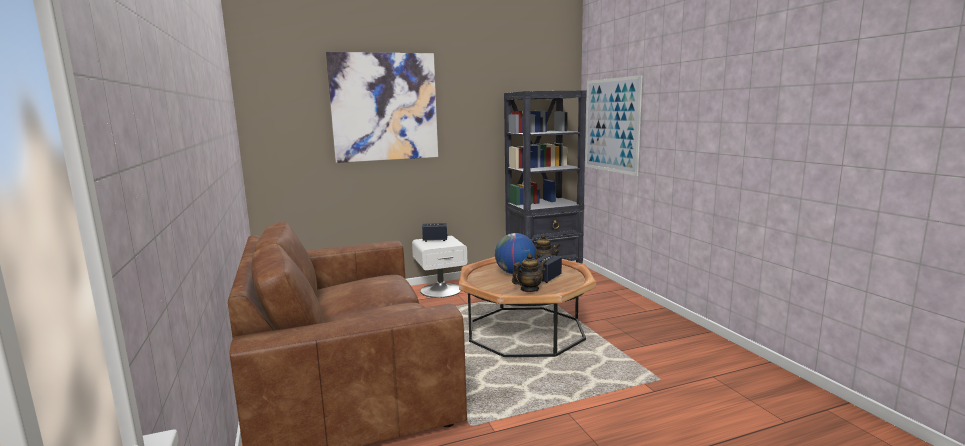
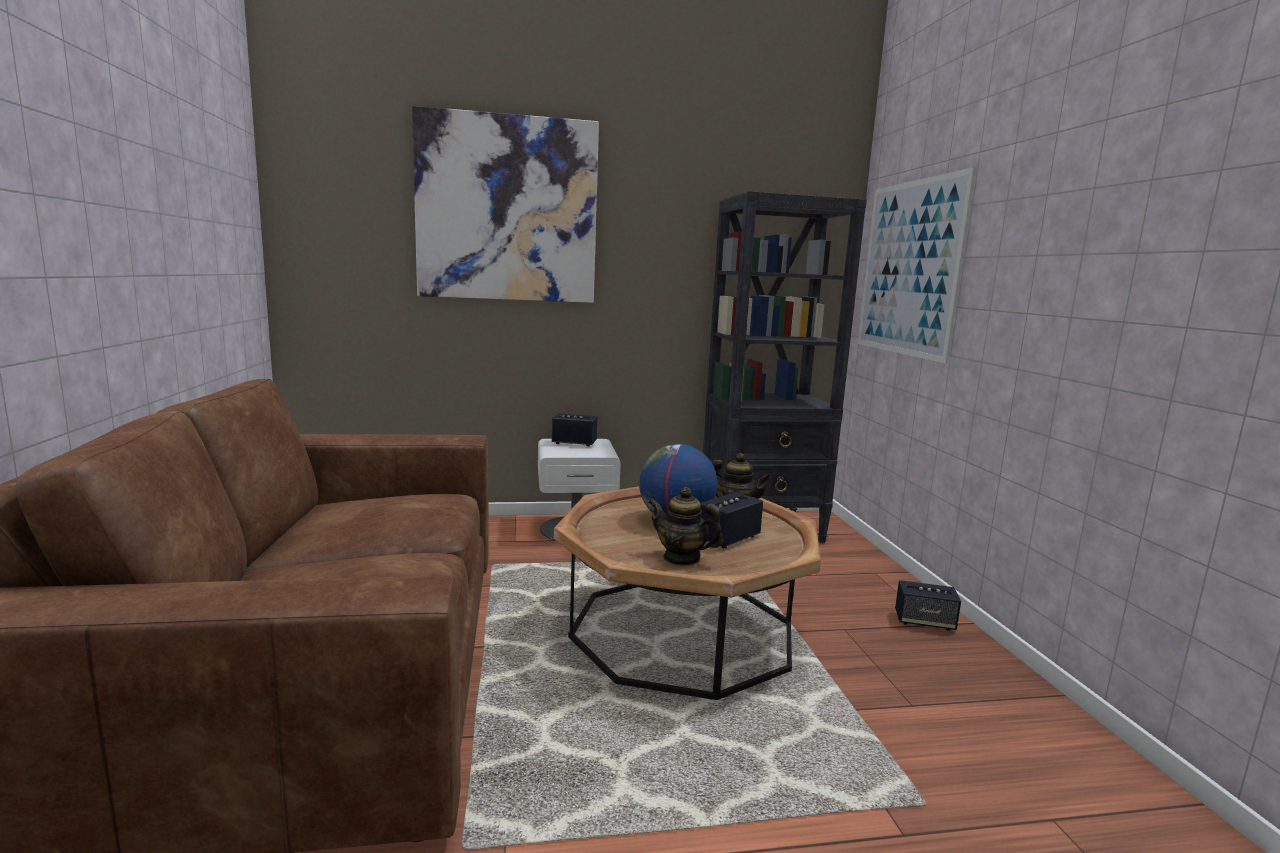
camera: 10 degrees right, 0 degrees up
(529, 289) = (682, 558): teapot -> teapot turned 135 degrees counterclockwise
(642, 310) = (924, 622): none -> speaker

